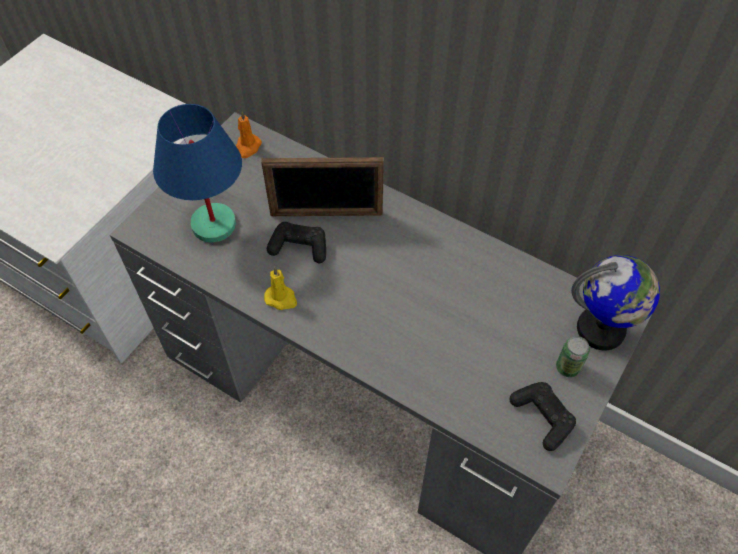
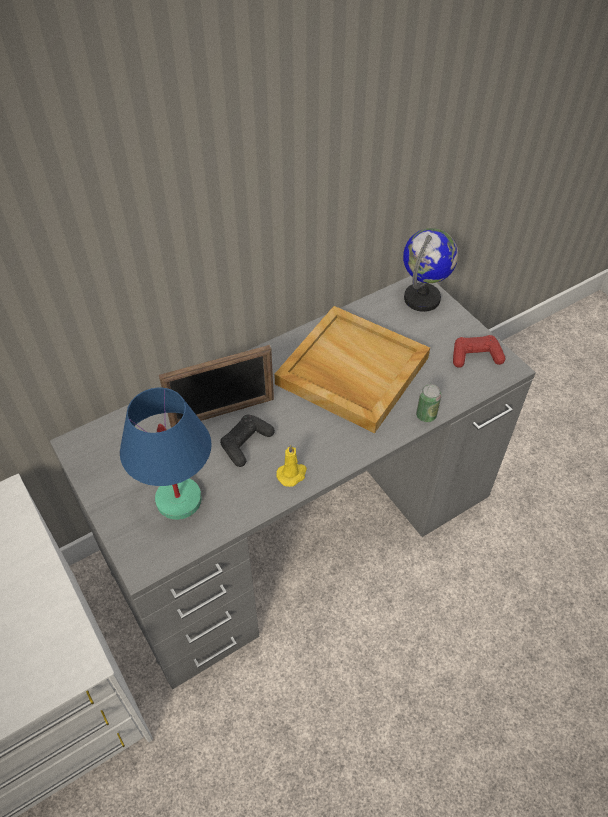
camera: 65 degrees left, 5 degrees down
(248, 147) = (104, 444): orange candle -> none
(326, 214) = (223, 413): picture frame -> picture frame turned 45 degrees clockwise
(441, 299) = (351, 371): none -> beige tray
(542, 417) = (475, 356): black game controller -> red game controller
(567, 367) = (443, 327): can -> can (426, 415)

